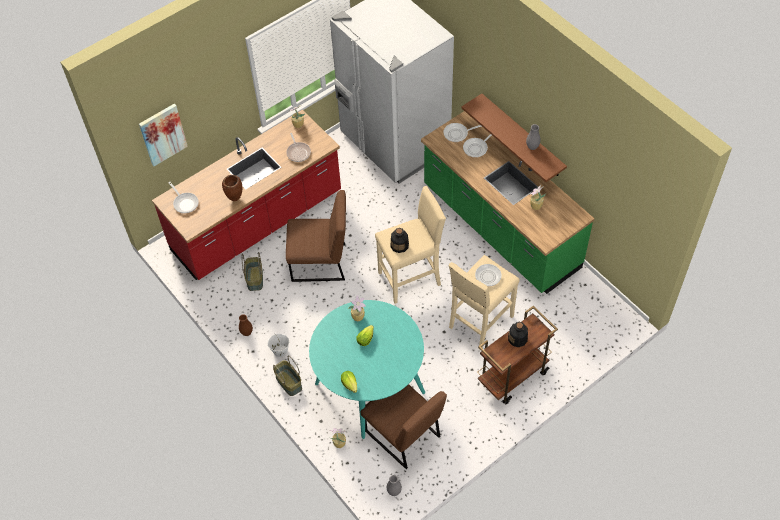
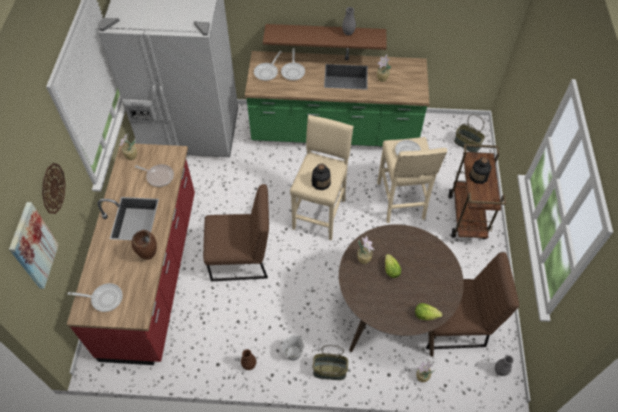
camera: 50 degrees left, 0 degrees up
(208, 107) = (53, 188): none -> wall clock
(255, 279) = (204, 317): basket -> basket (467, 144)
(320, 263) = (241, 259): brown chair -> brown chair turned 45 degrees clockwise
(370, 388) = (390, 315): turquoise dining table -> brown dining table

